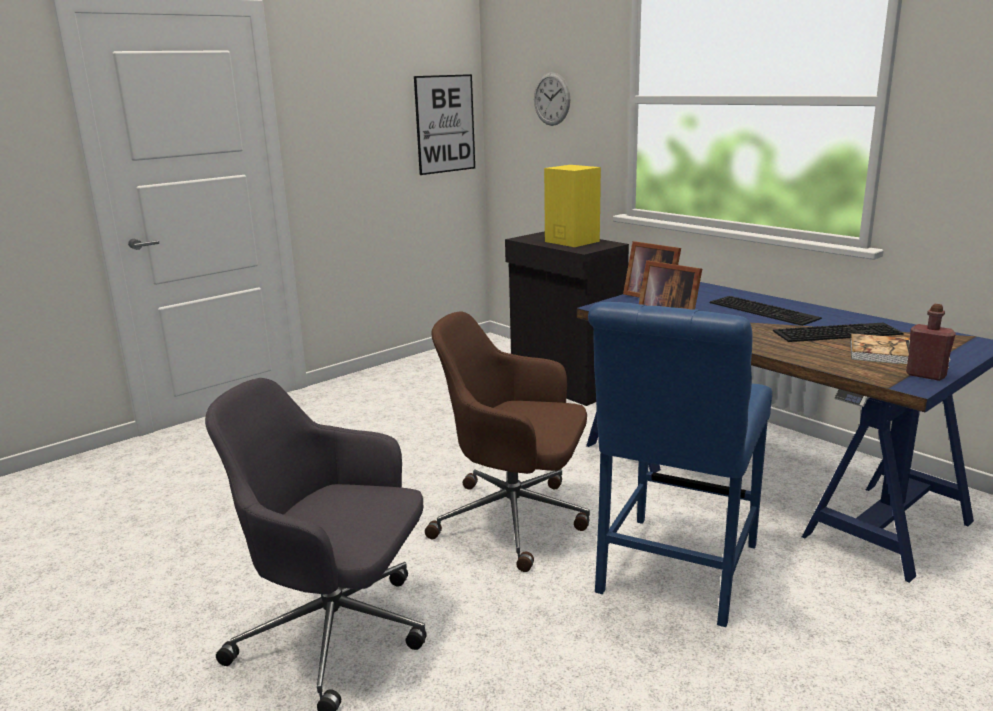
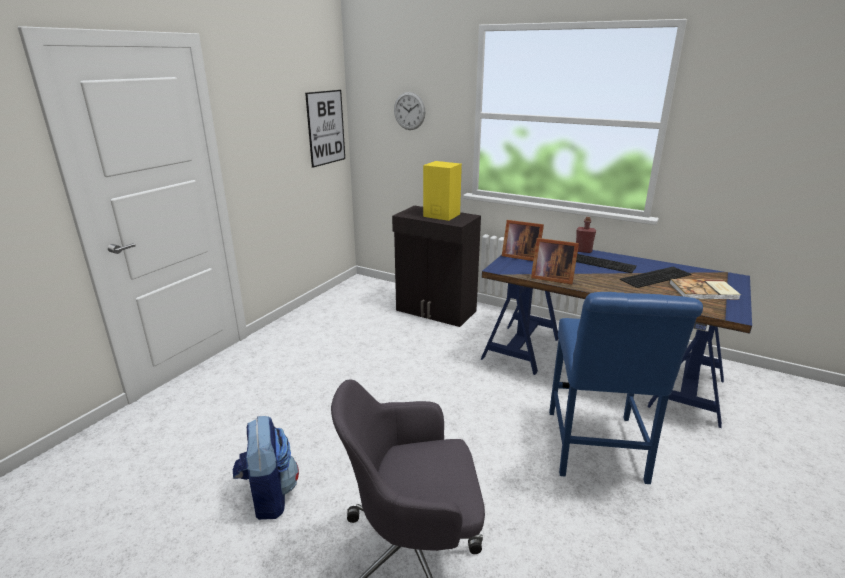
camera: 20 degrees left, 5 degrees up
(220, 544) = (268, 496): none -> backpack
(515, 520) = (473, 428): brown office chair -> none
(925, 375) = (733, 306): red bottle -> red bottle (583, 251)

